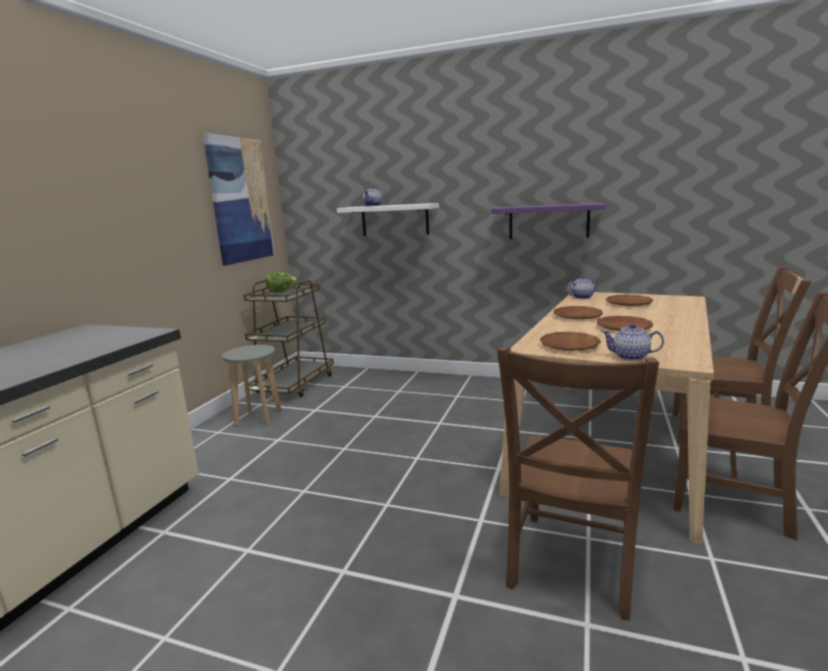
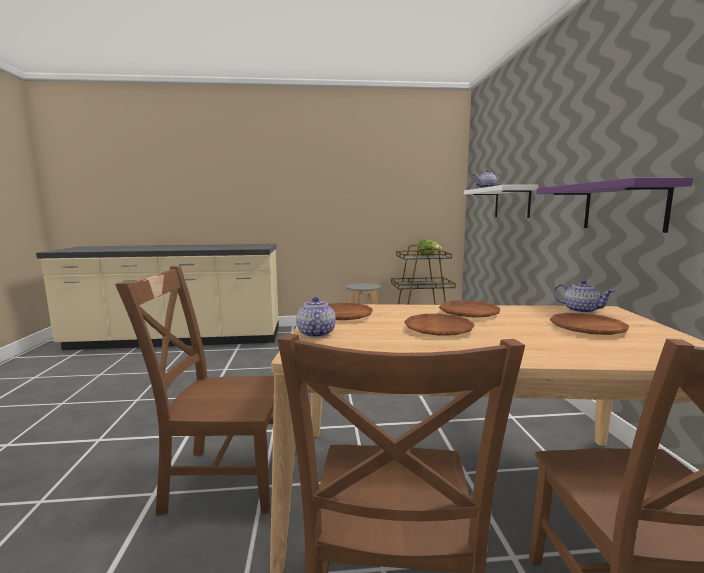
camera: 65 degrees right, 5 degrees down
(240, 200) = (414, 184): picture -> none

